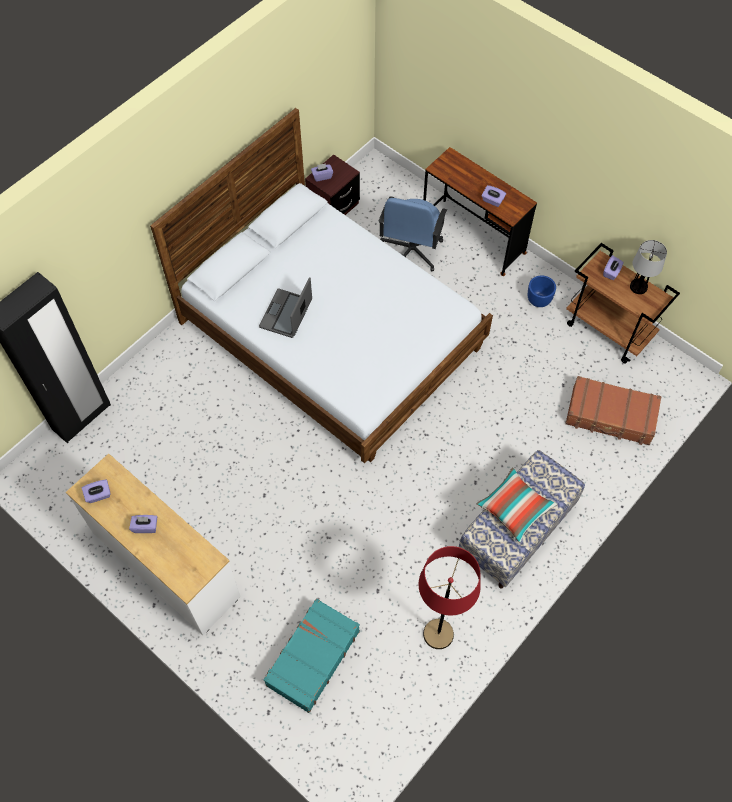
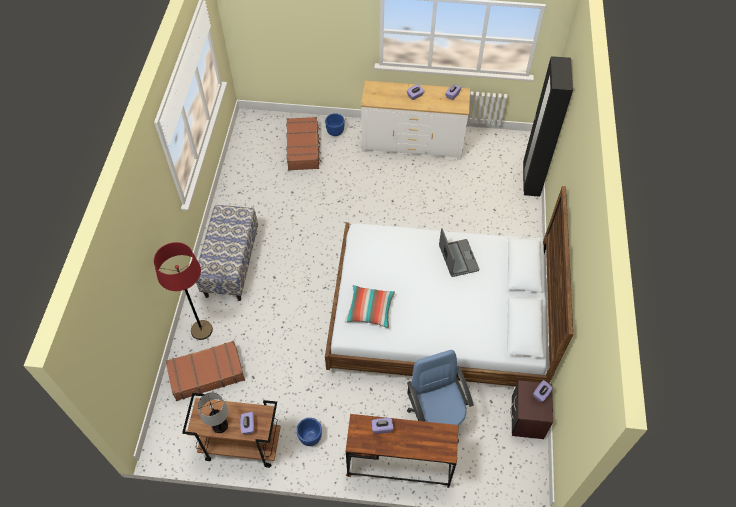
camera: 145 degrees right, 5 degrees down
(248, 657) = (335, 132): none -> blue planter
(312, 658) = (303, 148): turquoise suitcase -> brown suitcase
(438, 634) = (245, 191): red floor lamp -> red floor lamp (201, 330)
(515, 508) = (231, 238): pillow -> pillow (370, 310)

